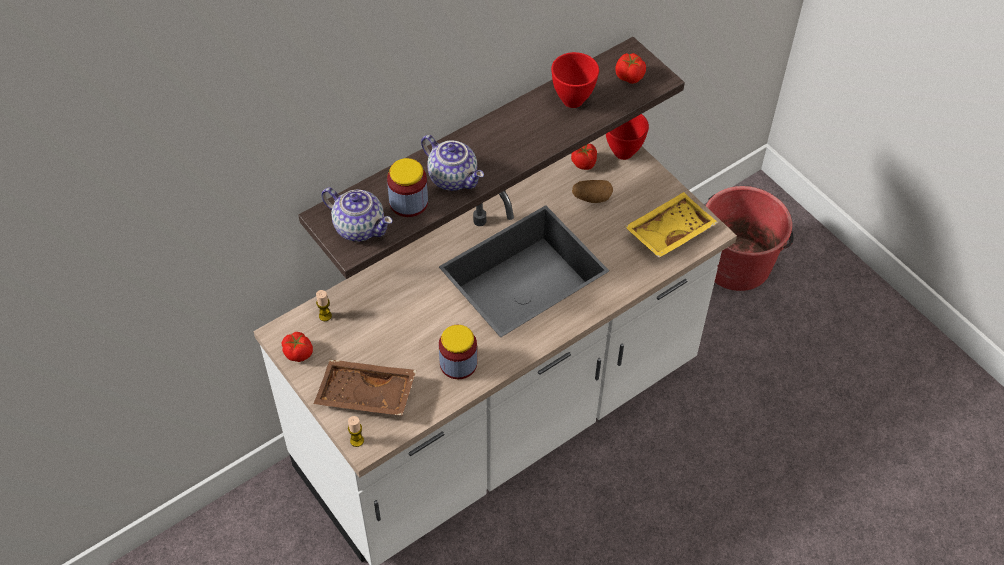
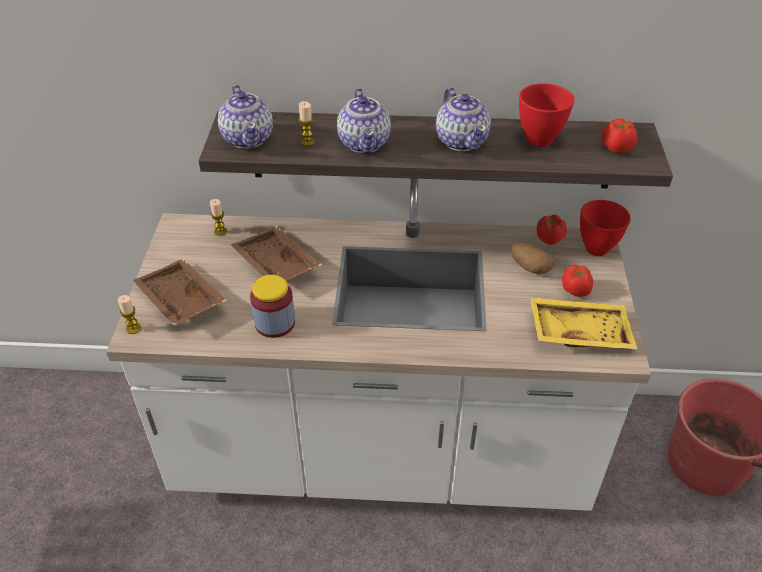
camera: 40 degrees right, 10 degrees down
(298, 353) = (172, 244): tomato -> tomato (575, 290)
(405, 317) = (274, 266): none -> brown tray
(408, 202) = (307, 141): jar -> candle
(520, 133) = (462, 141): none -> teapot

